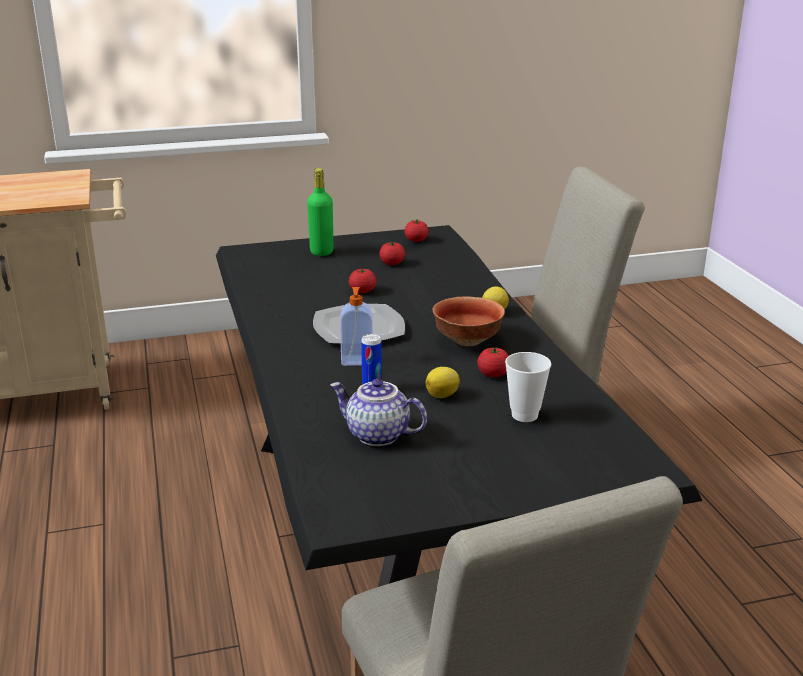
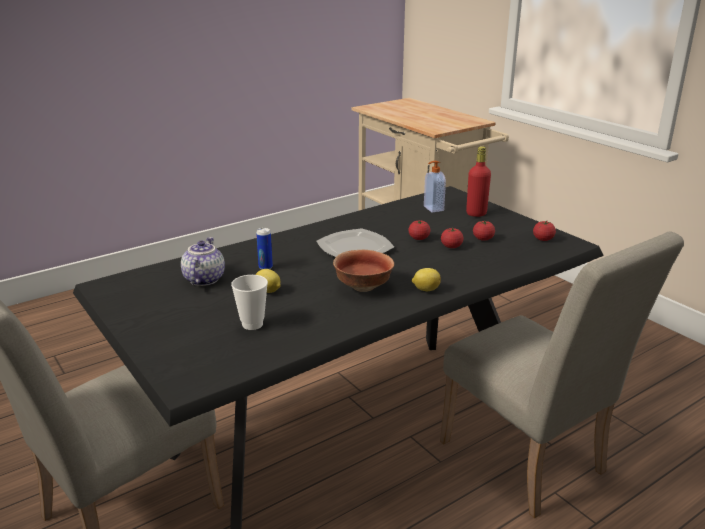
camera: 70 degrees right, 0 degrees up
(321, 252) = (476, 213): green bottle -> red bottle
(357, 361) = (303, 256): soap dispenser -> soap dispenser (433, 208)
(493, 374) = (312, 304): tomato -> tomato (451, 246)

